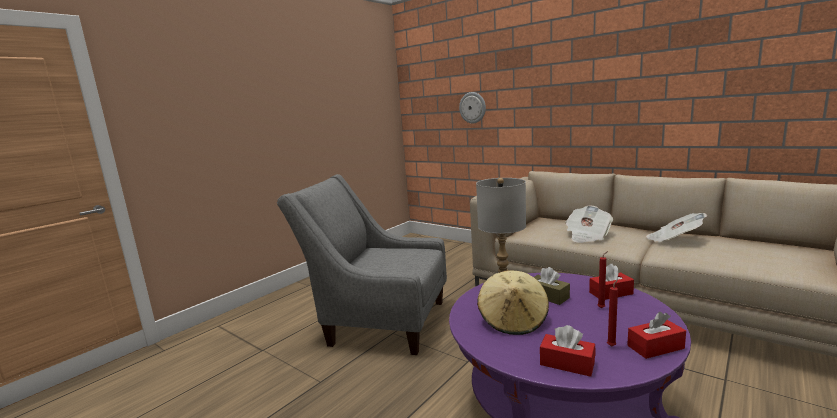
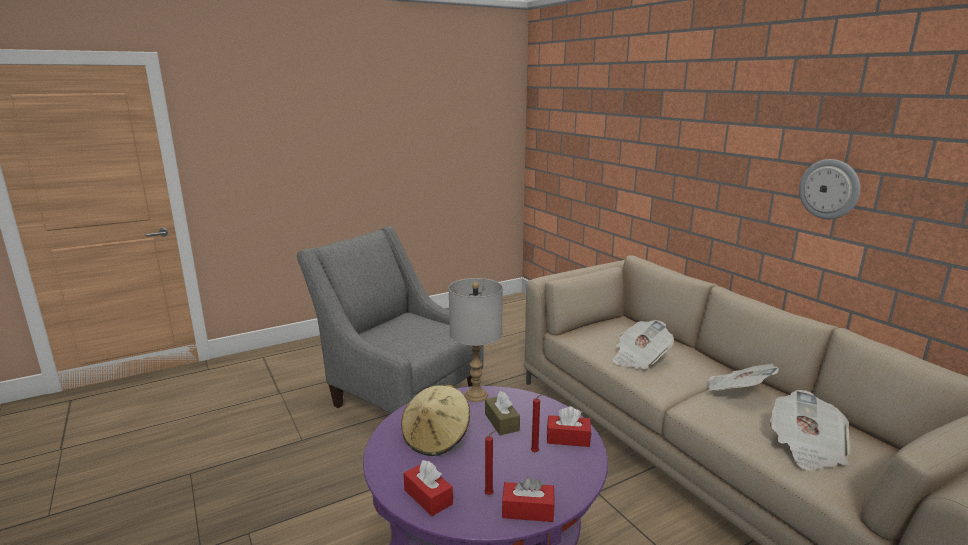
camera: 20 degrees right, 5 degrees up
(472, 107) = (594, 156): wall clock -> wall clock (829, 189)
(761, 257) = (806, 448): none -> newspaper

